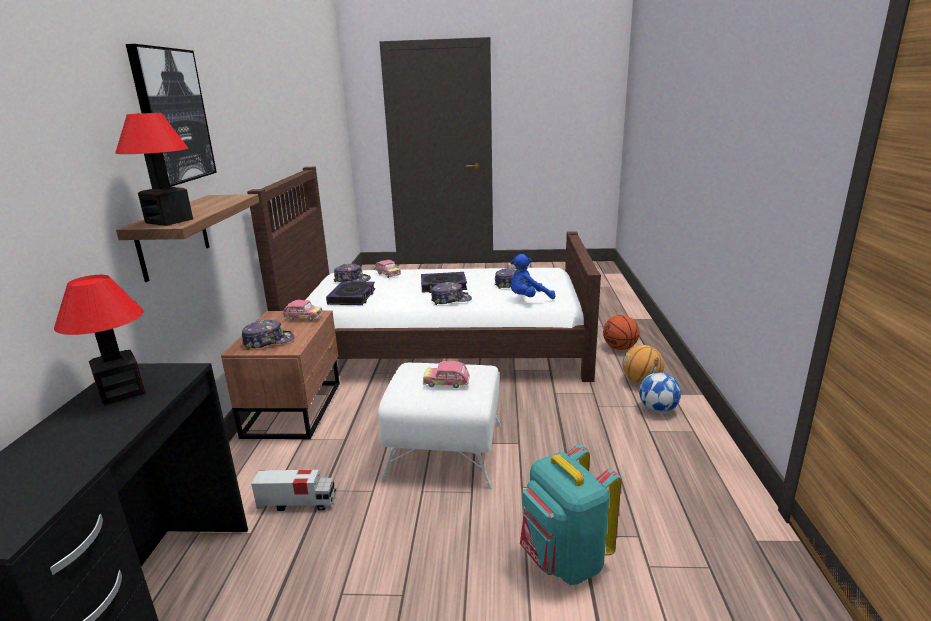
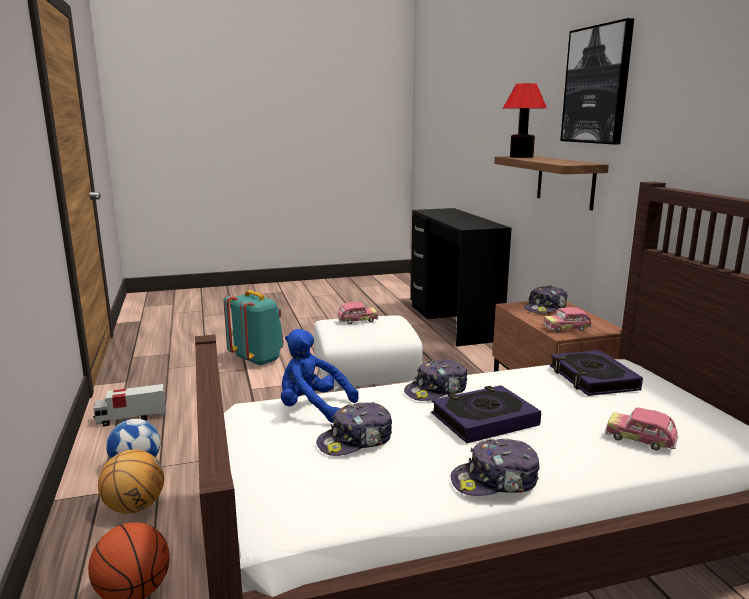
camera: 160 degrees right, 5 degrees down
(121, 392) = (475, 223): table lamp -> none
(298, 503) = (443, 357): toy truck -> toy truck (131, 418)
(352, 280) = (674, 415): cap -> cap (495, 481)
(528, 299) = (312, 408): blue plush toy -> blue plush toy turned 120 degrees counterclockwise

